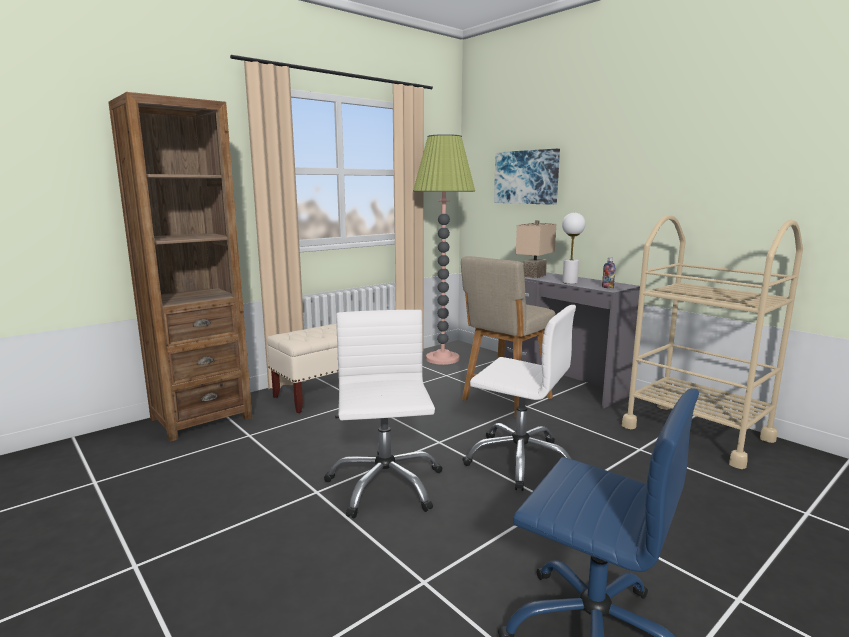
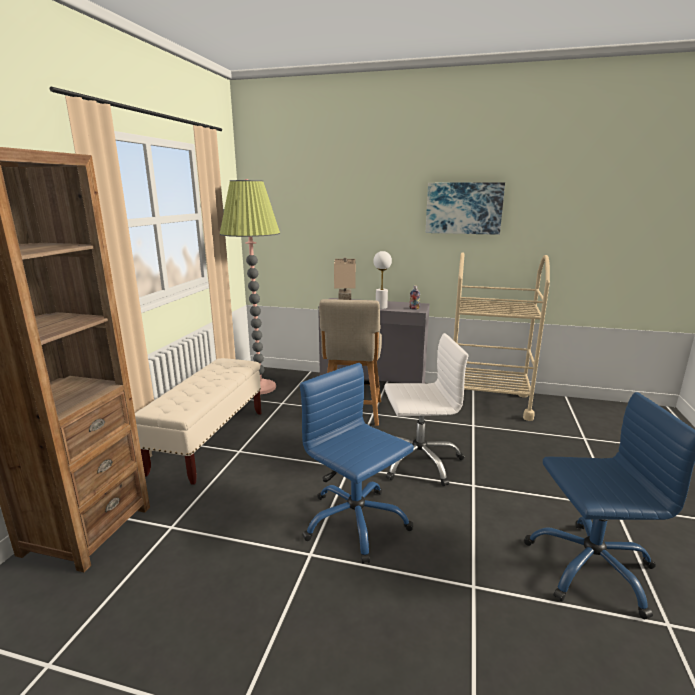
camera: 35 degrees left, 5 degrees up
(384, 485) = (355, 522): white office chair -> blue office chair
(526, 177) = (316, 217): picture -> picture (464, 208)

